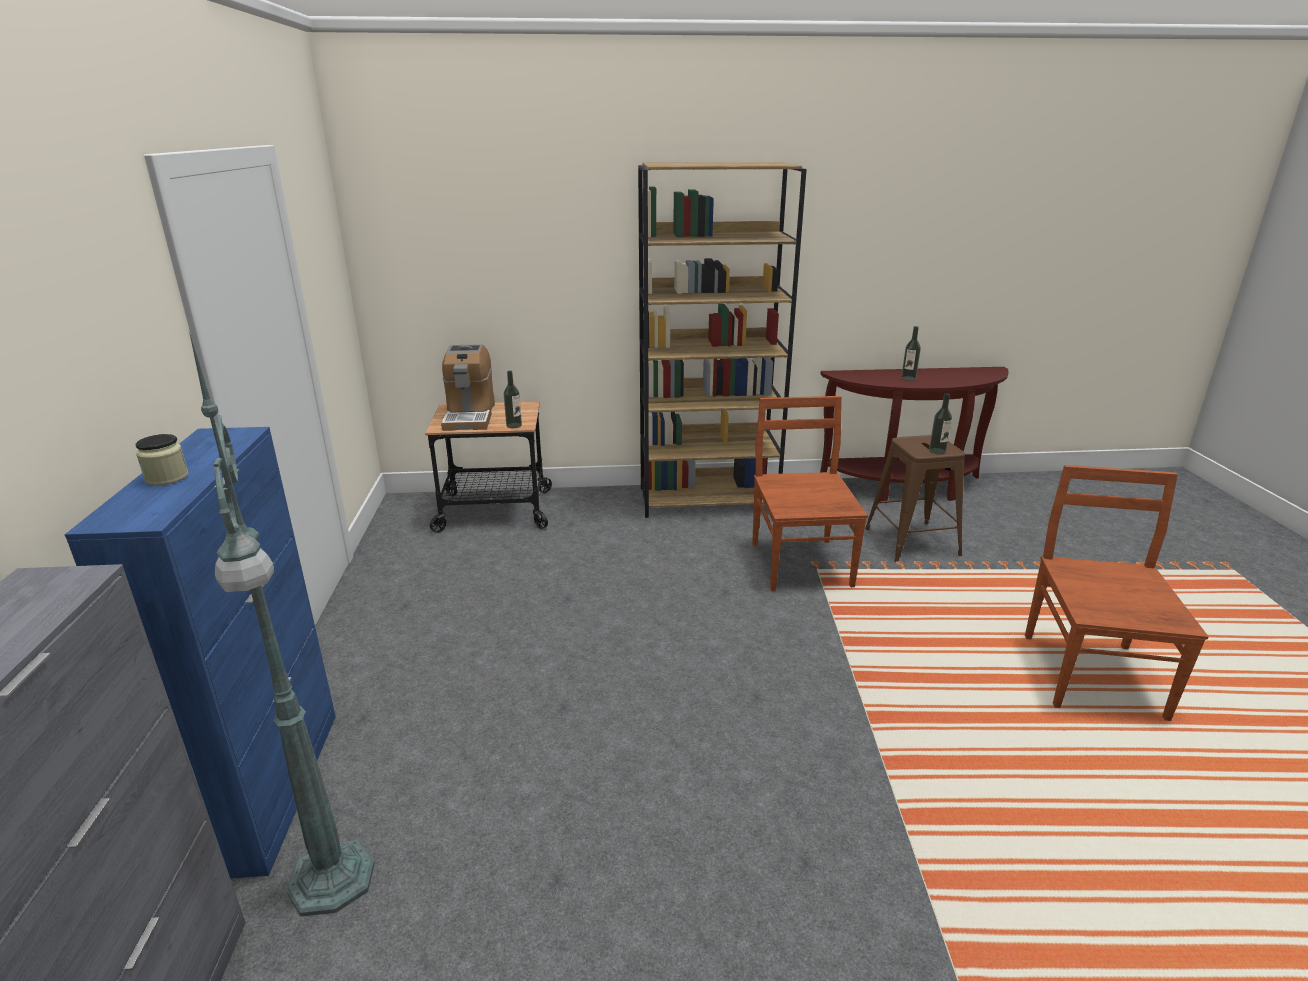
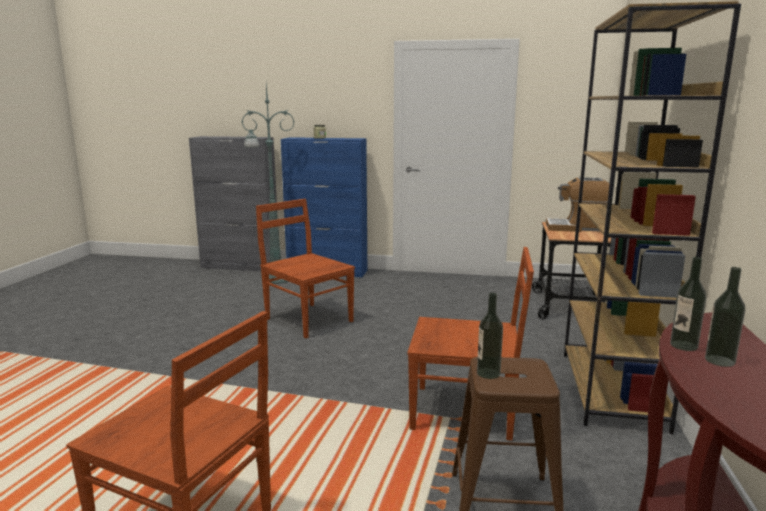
camera: 105 degrees right, 10 degrees down
(514, 425) = (557, 235): bottle -> bottle (683, 345)
(605, 732) = (307, 319): none -> brown chair

